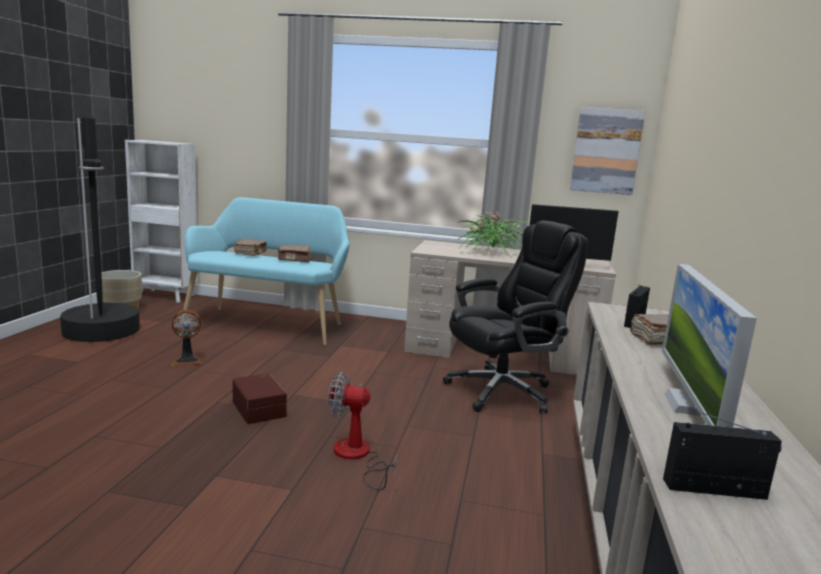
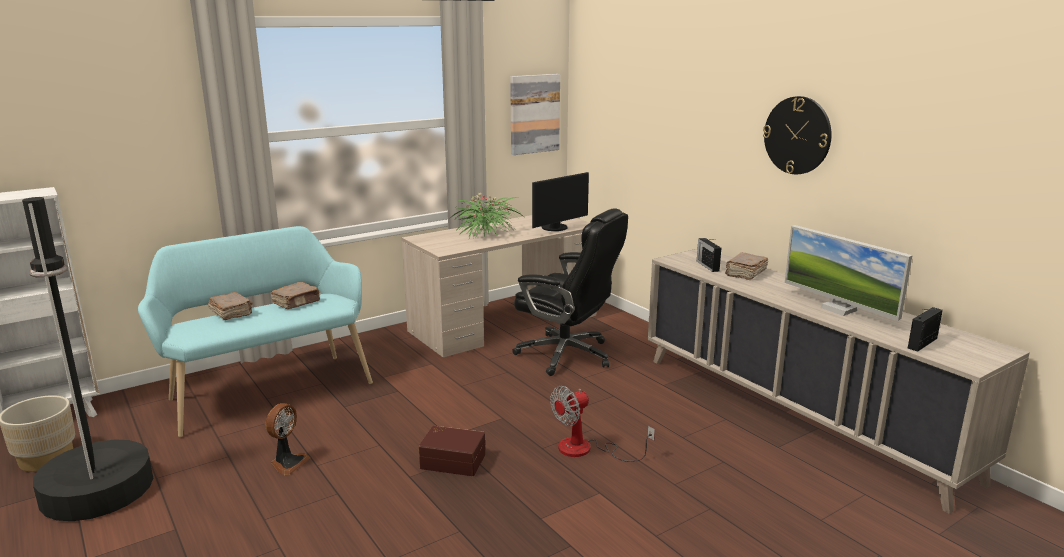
camera: 45 degrees left, 5 degrees up
(503, 391) = (567, 355): black office chair -> black office chair turned 105 degrees clockwise
(772, 143) = (797, 135): none -> wall clock

